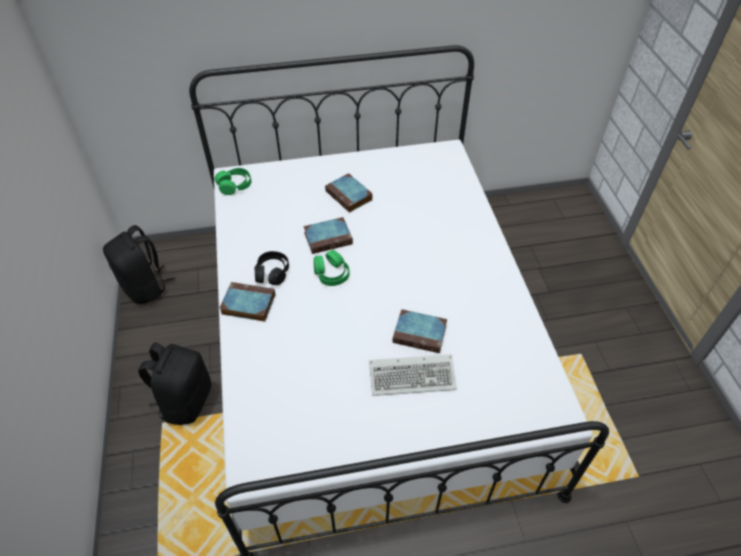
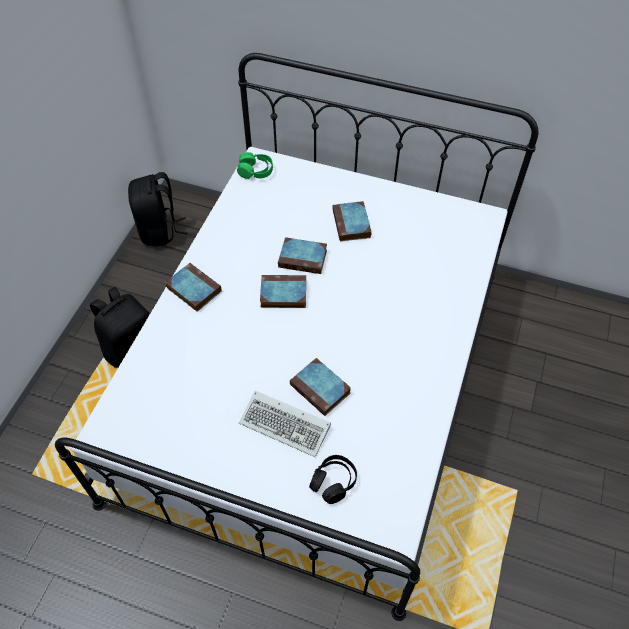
camera: 30 degrees right, 5 degrees up
(272, 273) = (232, 269): black headphones -> black headphones (333, 481)
(331, 274) = (282, 294): green headphones -> book

